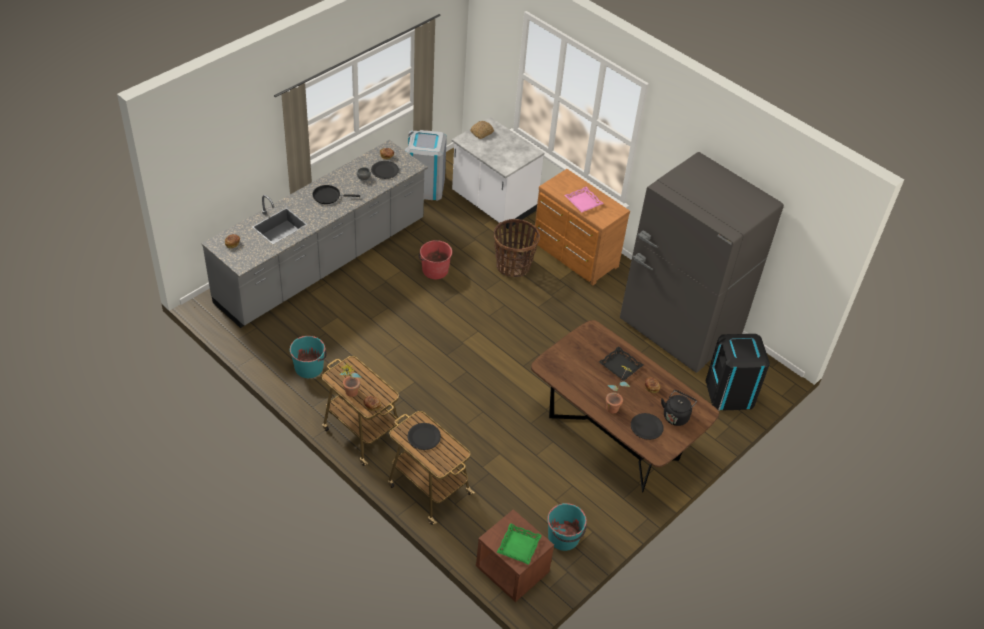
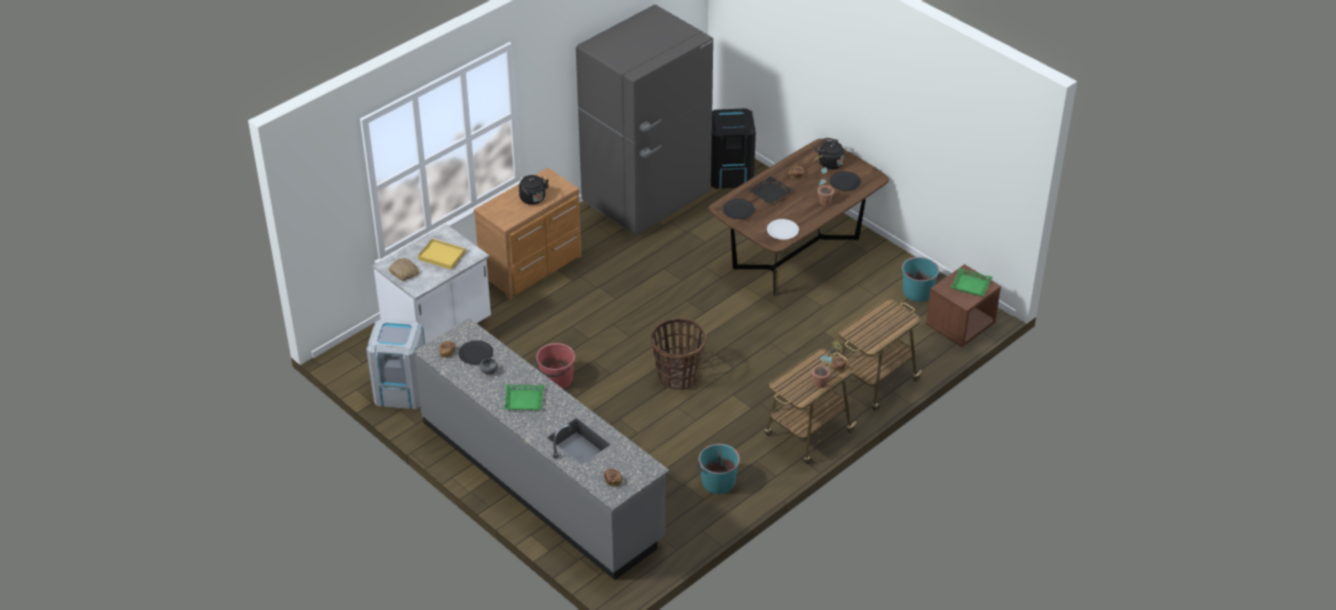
camera: 85 degrees left, 5 degrees down
(328, 196) = (524, 400): black frying pan -> green tray
(424, 437) = (872, 330): black plate -> black plate (738, 210)
(503, 150) = (441, 255): none -> yellow tray
(513, 266) = (550, 316): basket -> basket (678, 376)
(563, 372) = (782, 230): none -> white plate
(583, 202) = (534, 199): pink tray -> black kettle

